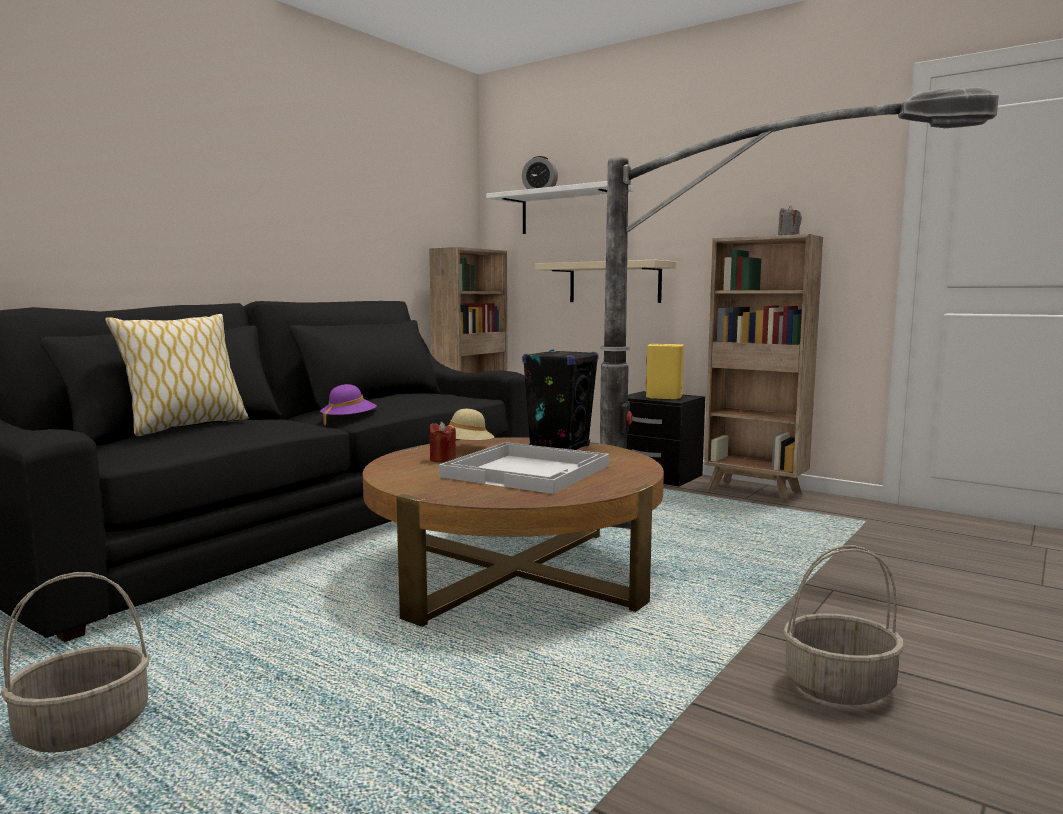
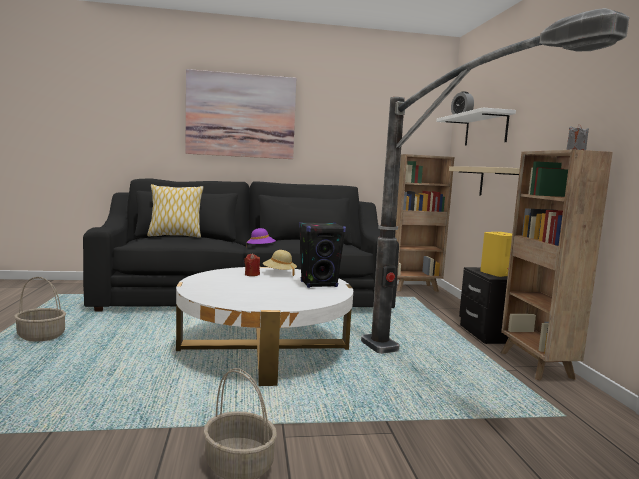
camera: 45 degrees right, 0 degrees up
(187, 170) = (241, 115): none -> picture
(514, 572) = (264, 348): brown coffee table -> white coffee table
(528, 471) = (260, 288): white tray -> none

